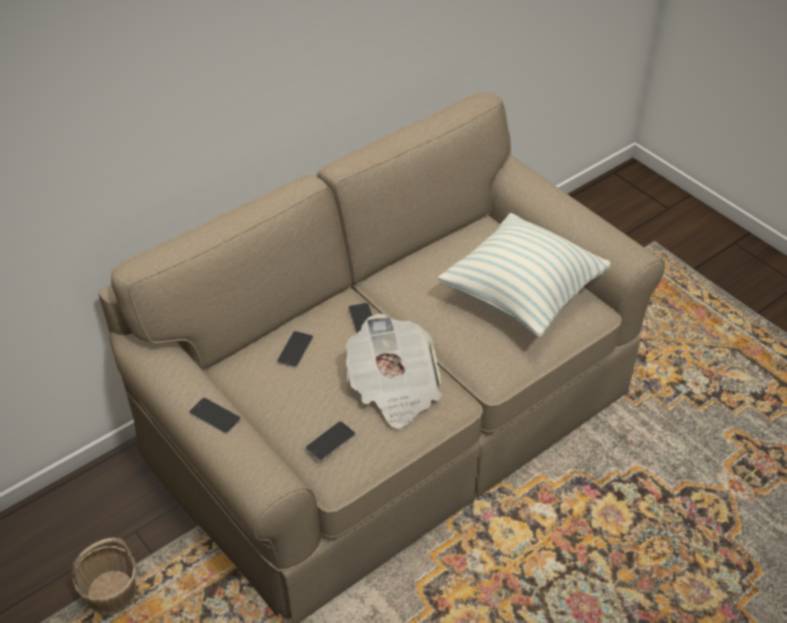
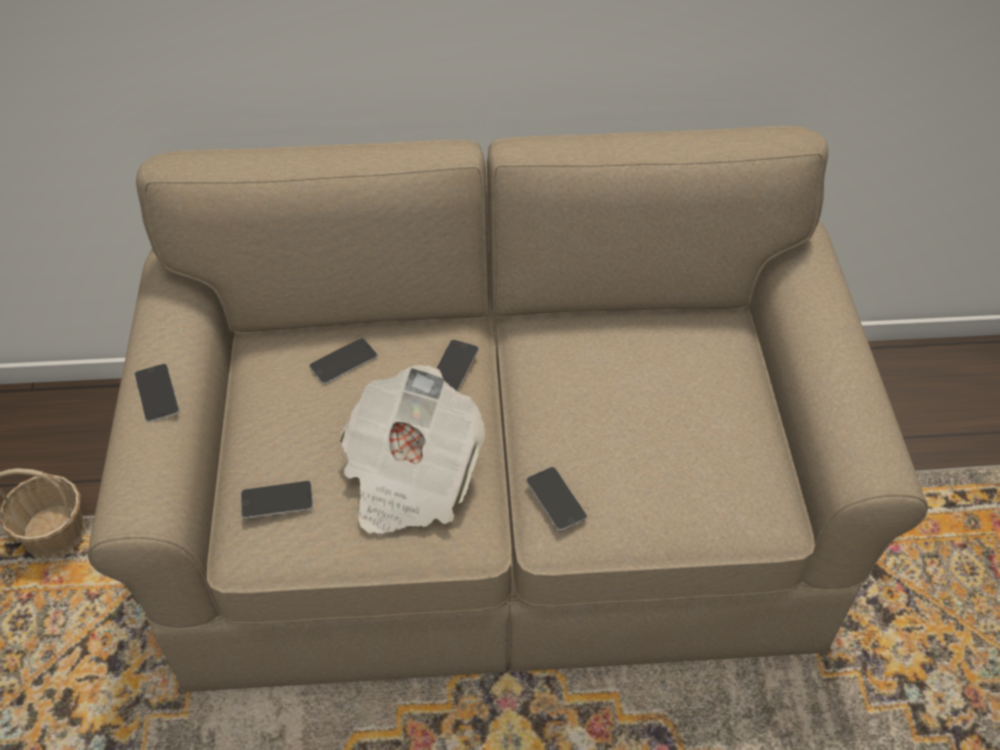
camera: 35 degrees right, 5 degrees up
(482, 358) = (556, 498): none -> phone
(521, 297) = (683, 444): pillow -> none

